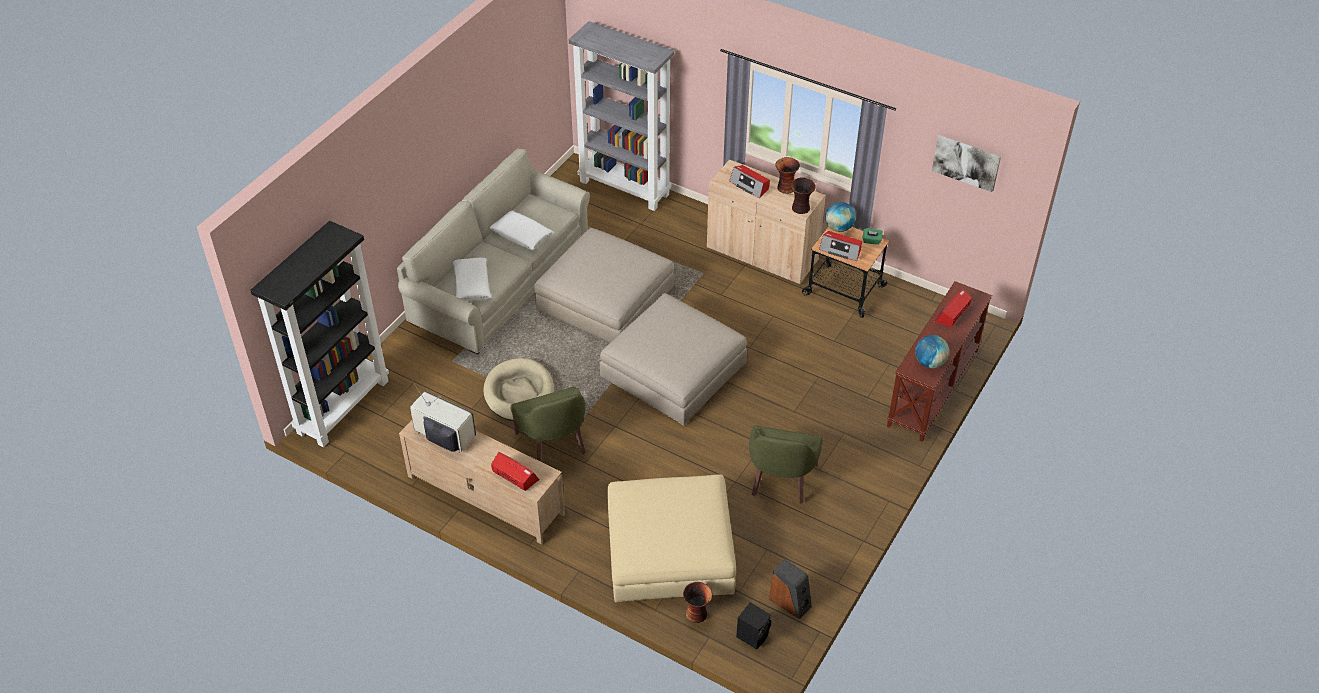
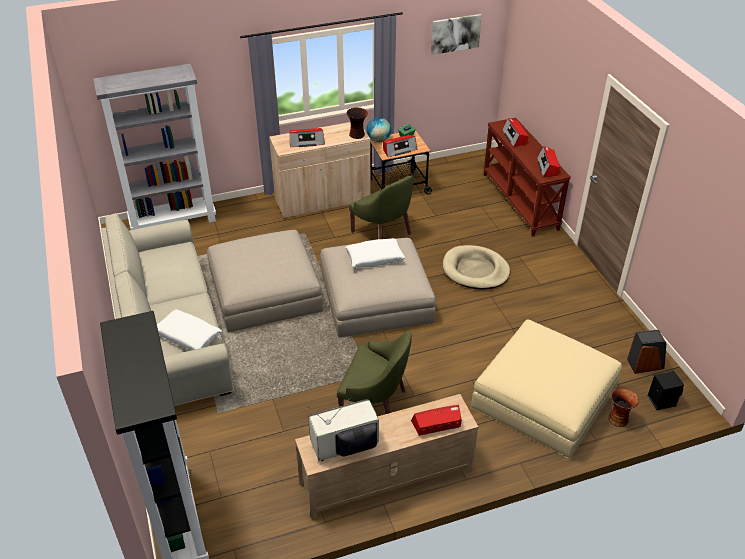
camera: 50 degrees left, 5 degrees down
(519, 393) = (301, 392): beige dog bed -> beige dog bed (475, 270)
(522, 235) = (174, 280): white pillow -> white pillow (374, 258)
(780, 480) = (532, 306): green armchair -> green armchair (384, 232)
(785, 187) = (329, 130): vase -> none
(929, 363) = (547, 167): globe -> radio

